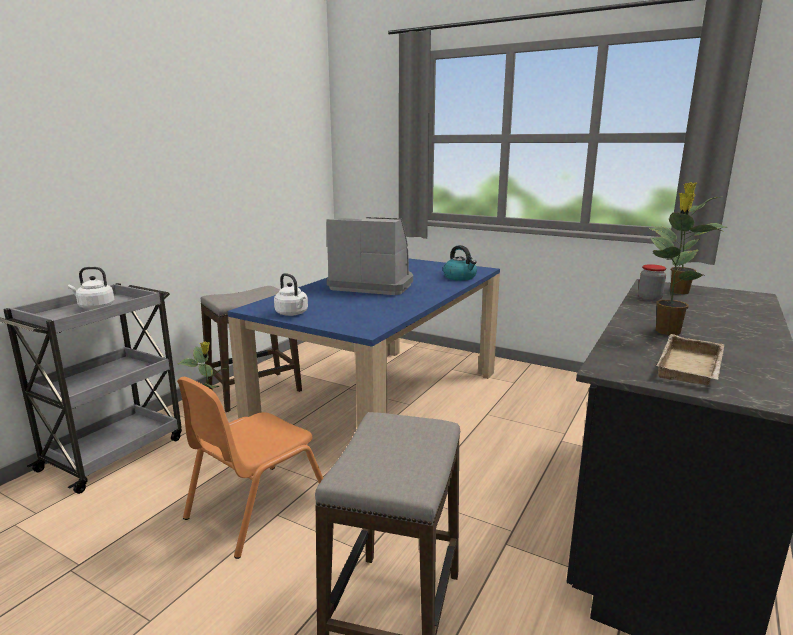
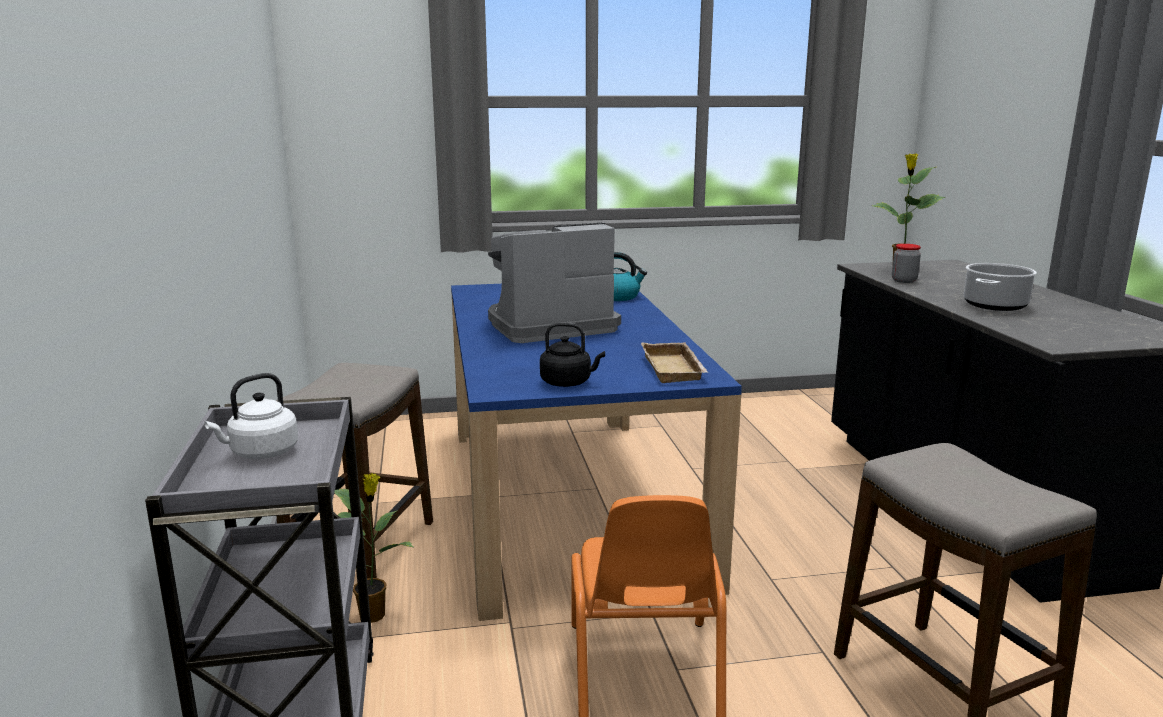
camera: 40 degrees left, 0 degrees up
(292, 314) = (568, 383): white kettle -> black kettle
(667, 331) = (995, 305): potted plant -> cooking pot
(692, 368) = (1088, 329): beige tray -> beige tray (675, 369)

